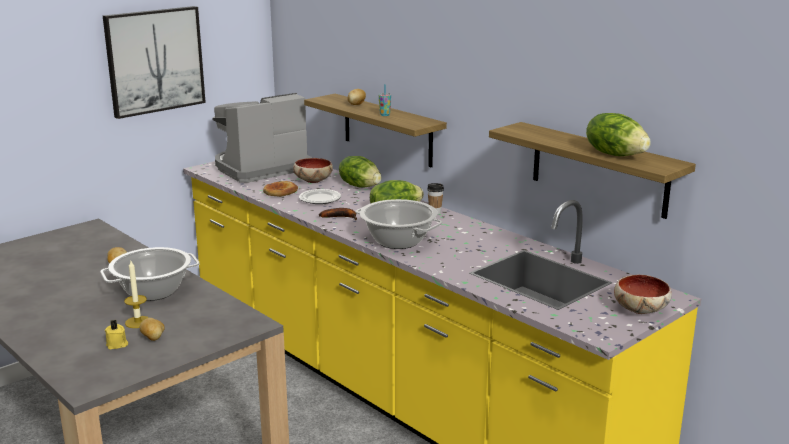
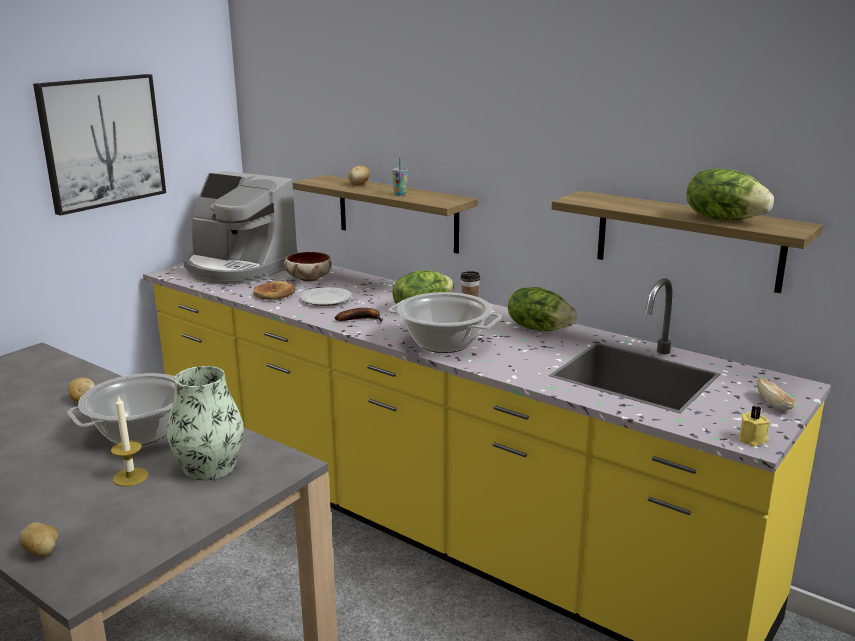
camera: 10 degrees left, 0 degrees up
(117, 345) = (110, 513): yellow candle -> yellow candle (753, 439)
(153, 338) = (159, 498): potato -> potato (42, 553)
(195, 320) = (209, 467): none -> vase
(260, 168) = (238, 268): coffee machine -> coffee machine turned 105 degrees counterclockwise
(360, 186) = (367, 281): lettuce -> lettuce (539, 328)
(640, 309) = (774, 404): bowl -> bread

